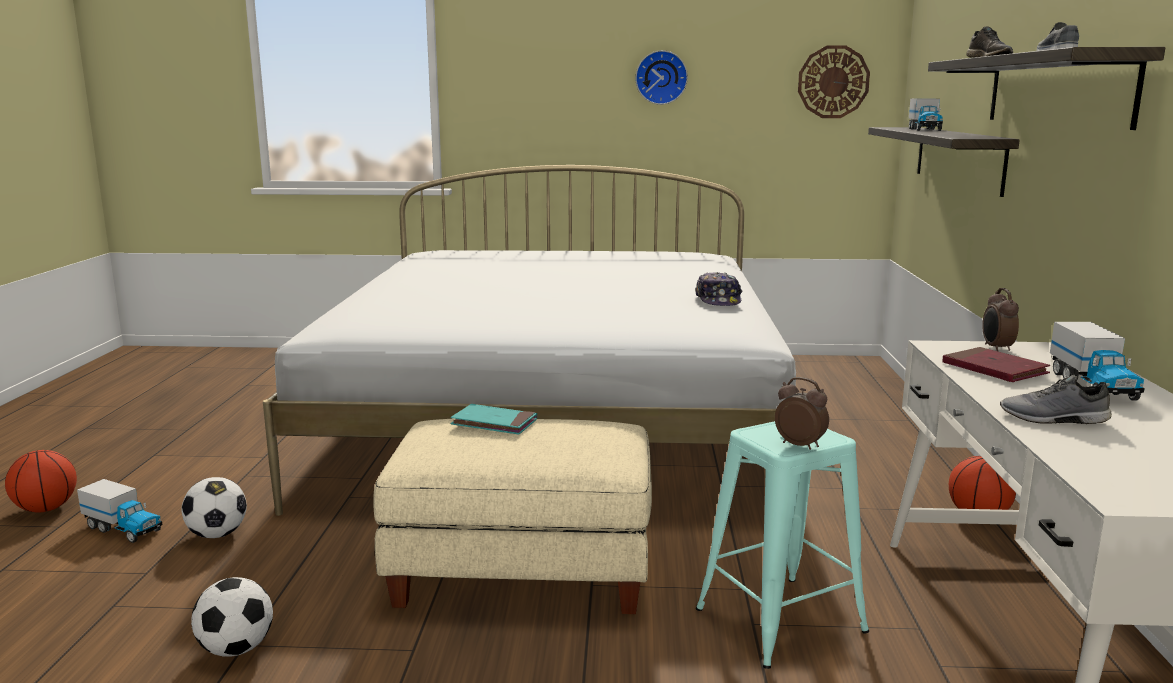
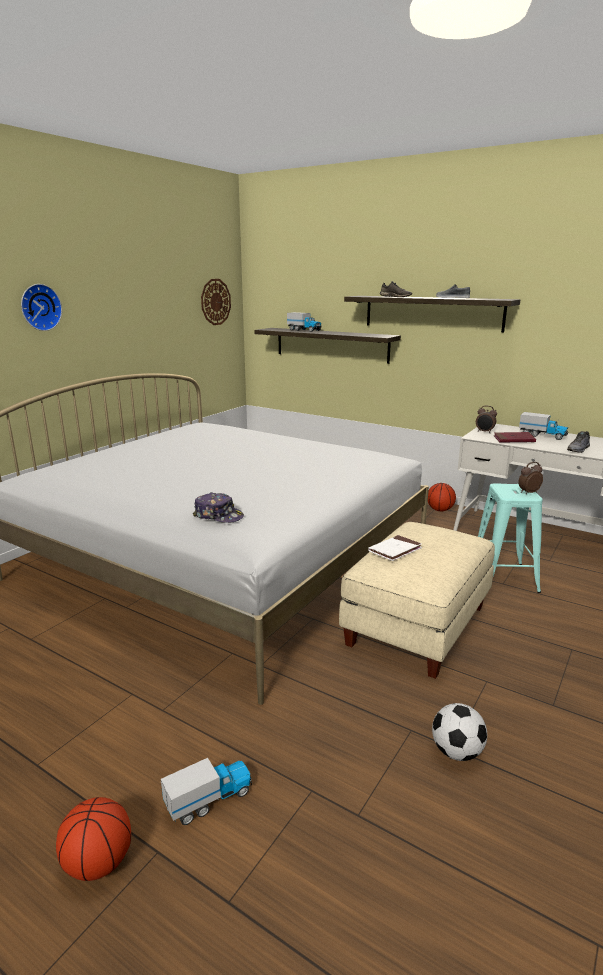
camera: 60 degrees left, 5 degrees up
(217, 534) = (271, 740): football -> none
(494, 423) = (395, 550): turquoise book -> white book
(661, 77) = (131, 303): wall clock -> wall clock (39, 307)
(718, 300) = (329, 446): cap -> cap (218, 516)

